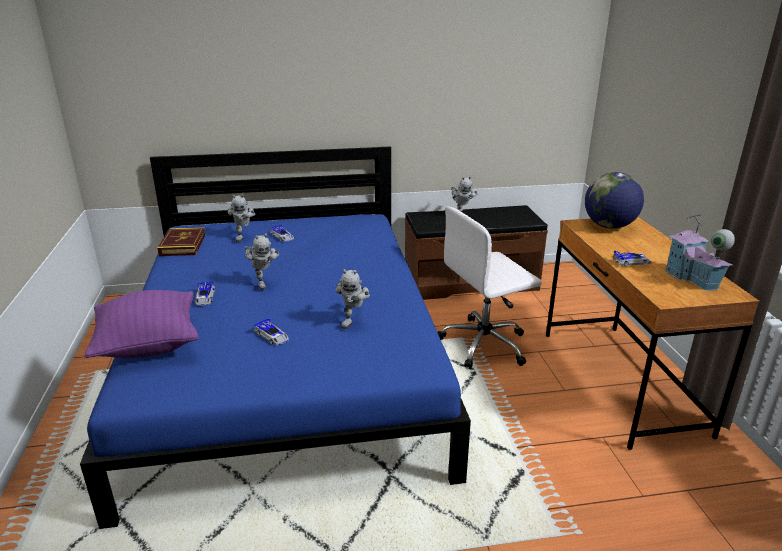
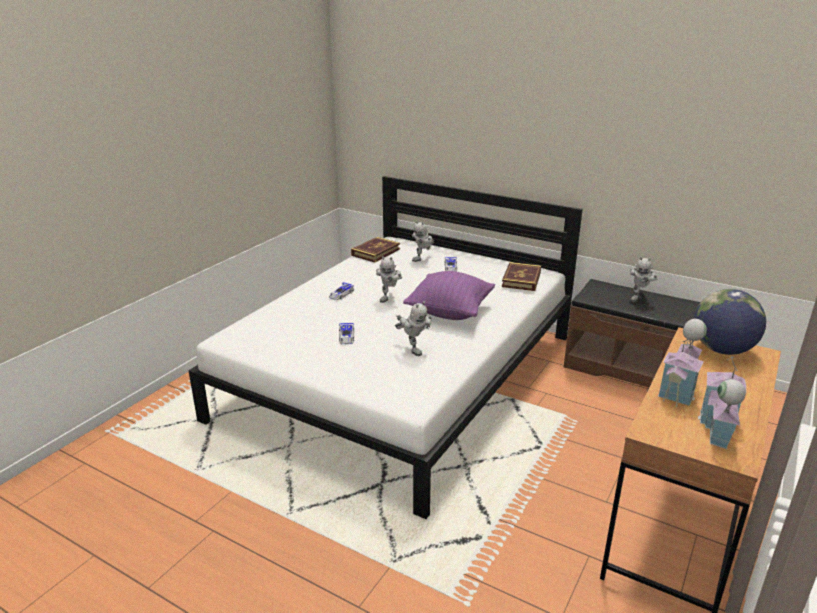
camera: 40 degrees right, 0 degrees up
(149, 345) = (273, 313): purple pillow -> purple pillow (449, 312)
(288, 365) = (402, 376): blue bed -> white bed
(354, 321) = (412, 349): toy robot -> toy robot turned 90 degrees counterclockwise
(362, 228) = (521, 279): none -> book
(485, 344) = (581, 429): white office chair -> none
(632, 262) = (679, 389): toy car -> toy house

